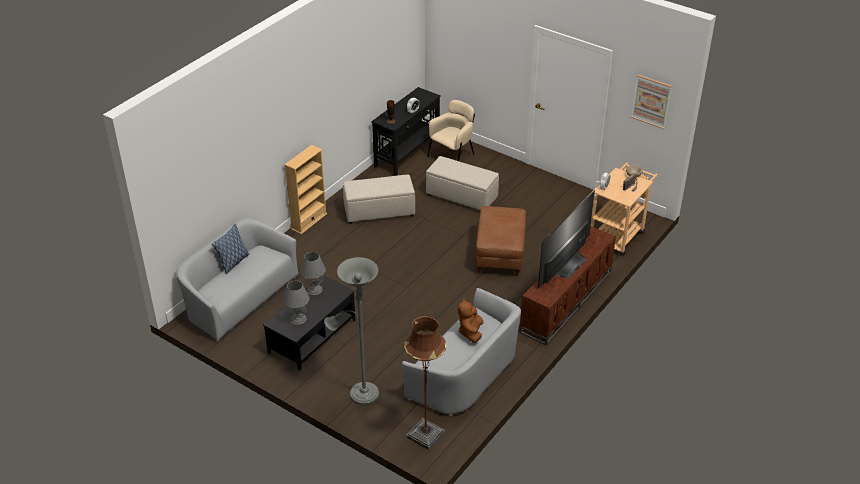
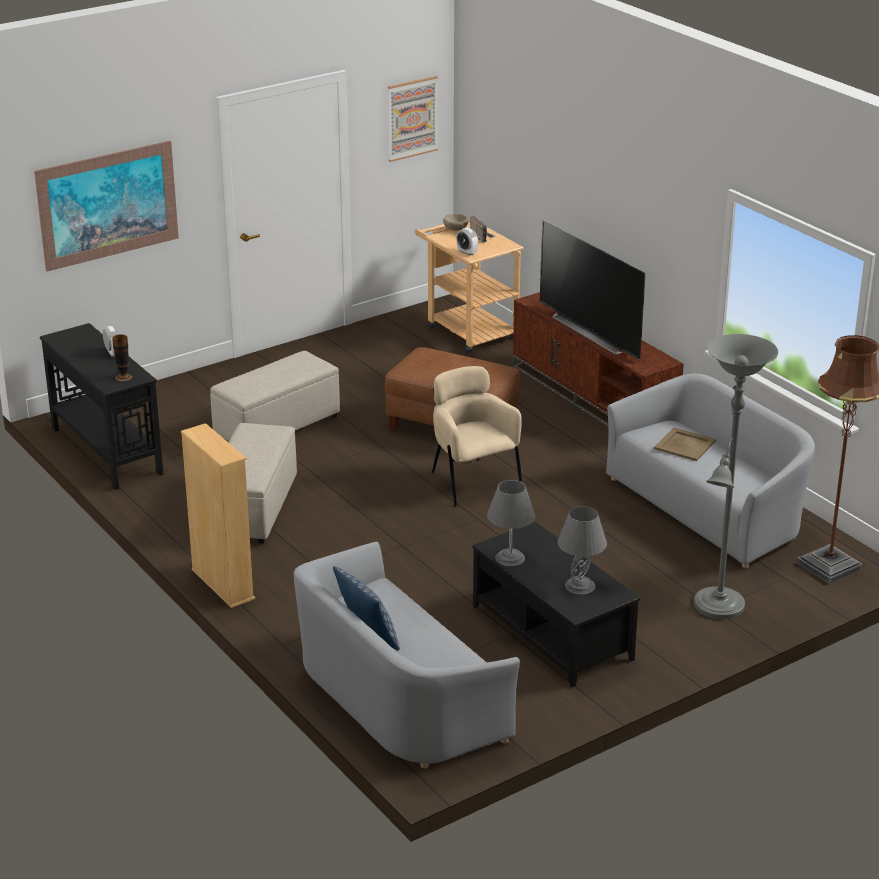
camera: 70 degrees left, 10 degrees down
(452, 156) = (158, 412): beige armchair -> beige armchair (472, 481)
(471, 332) = (684, 445): brown plush toy -> beige tray
(472, 47) = (108, 205): none -> picture

